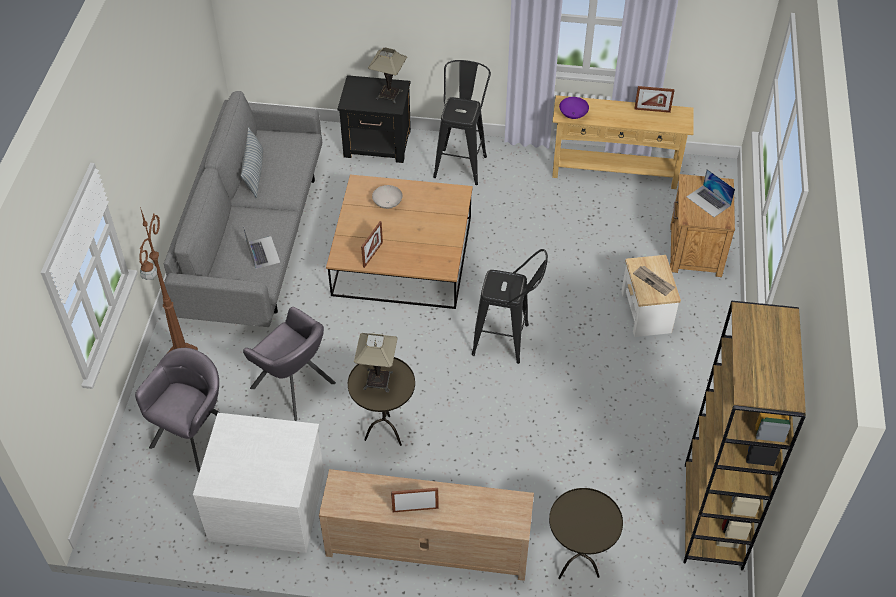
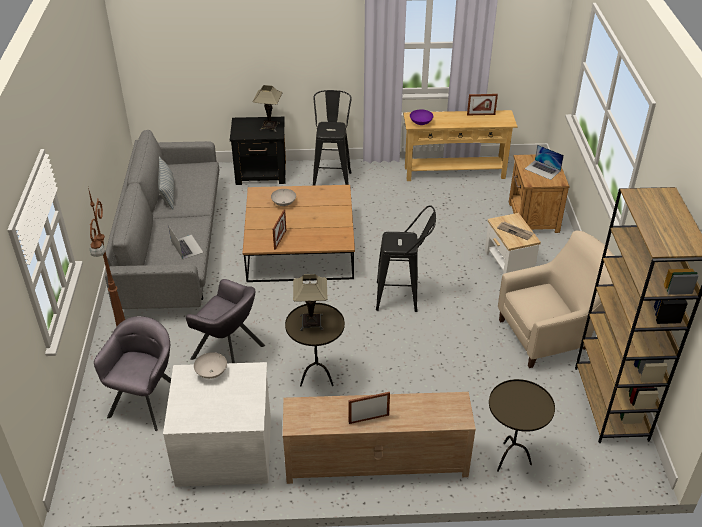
camera: 10 degrees left, 10 degrees down
(256, 428) = (211, 372): none -> white bowl
(670, 416) = (551, 334): none -> beige armchair

